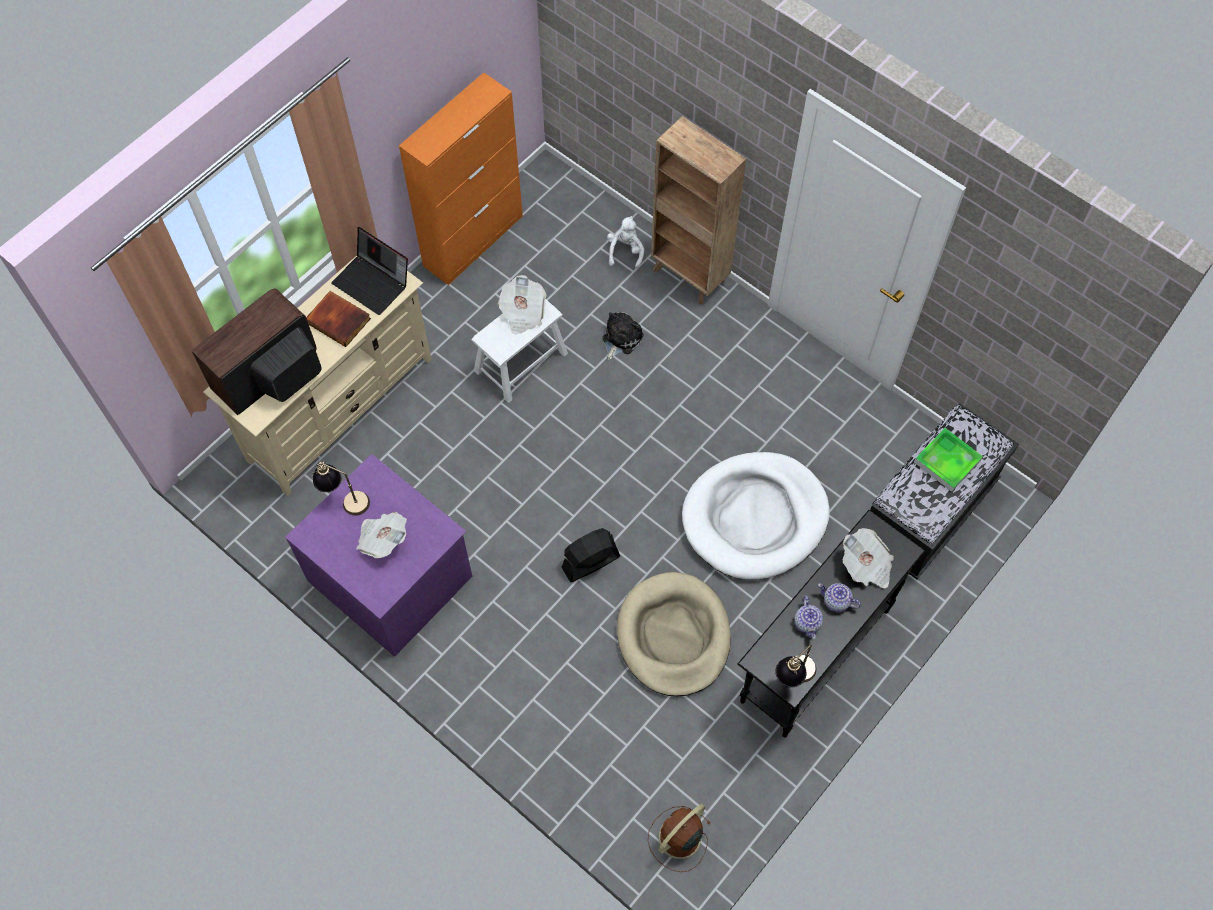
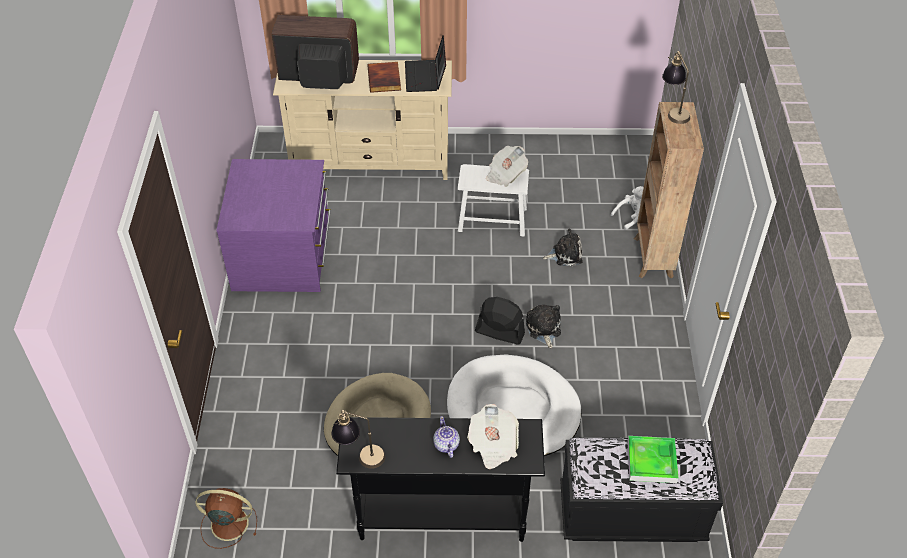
camera: 50 degrees right, 15 degrees down
(345, 500) = (281, 167): table lamp -> table lamp (673, 110)
(383, 539) = (271, 199): newspaper -> none
(474, 240) = (550, 146): orange cabinet -> none
(590, 562) = (388, 343): black fan -> black fan (499, 332)
(689, 424) = (543, 329): none -> plush toy
(808, 623) = (411, 438): teapot -> none

